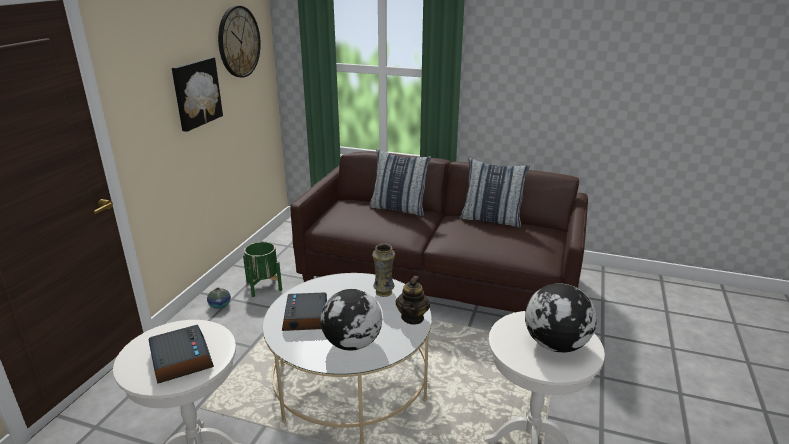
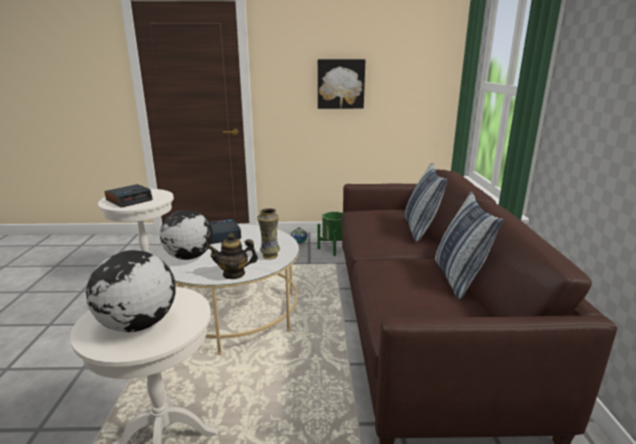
camera: 70 degrees right, 5 degrees down
(238, 42) = (407, 53): wall clock -> none

